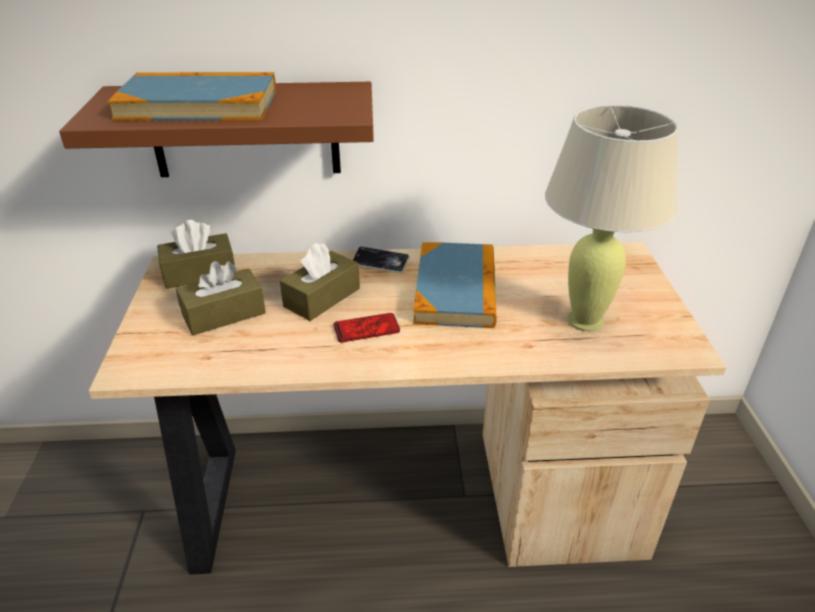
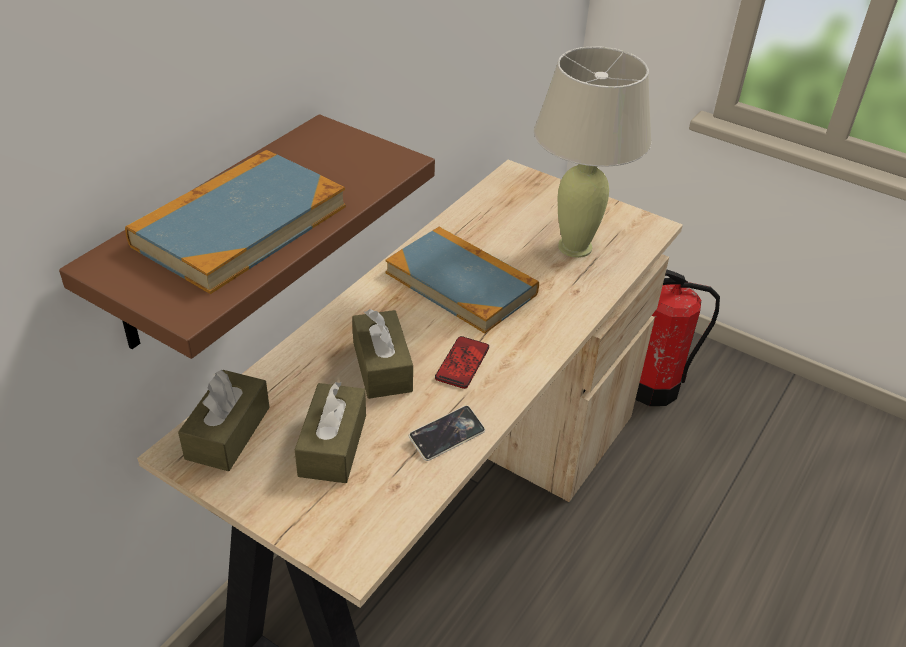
camera: 55 degrees left, 5 degrees up
(380, 263) = (368, 303): phone -> phone (447, 436)
(706, 558) = (653, 388): none -> fire extinguisher

